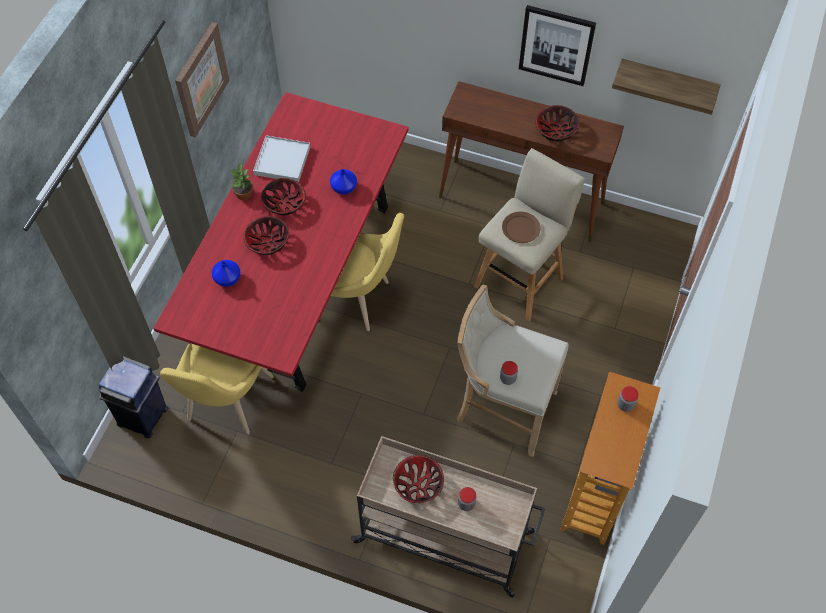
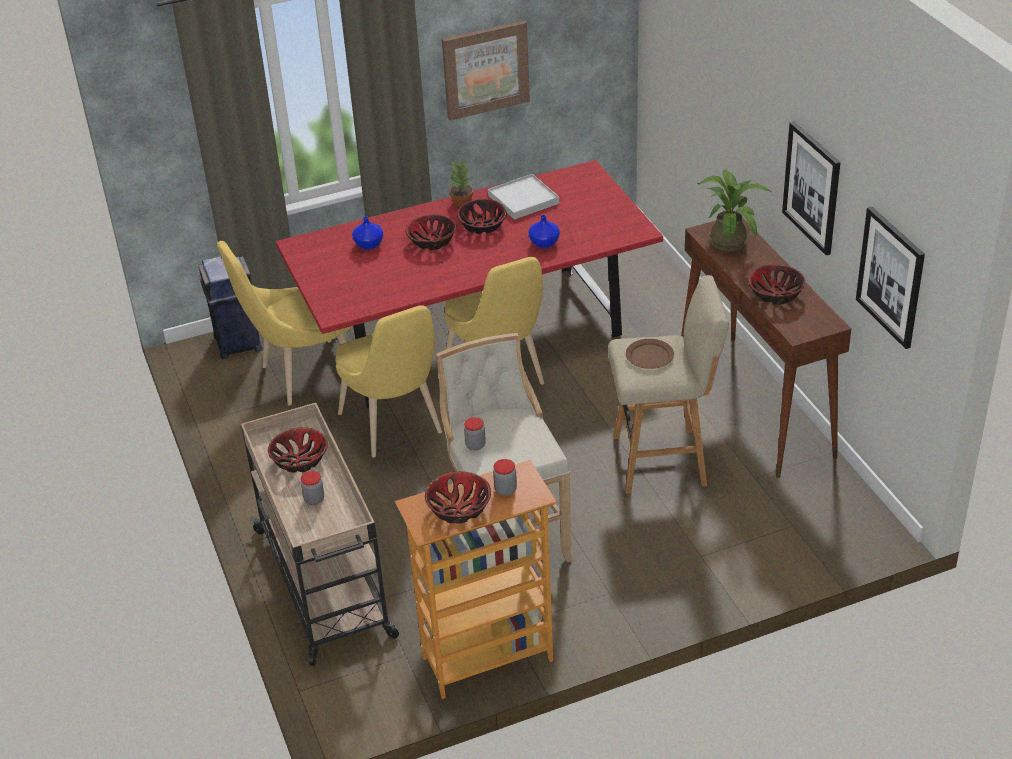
camera: 50 degrees right, 20 degrees down
(339, 391) = (394, 427): none -> yellow chair
(479, 107) = (729, 240): none -> potted plant
(619, 442) = (458, 508): none -> bowl
(667, 83) = (891, 277): shelf -> picture

